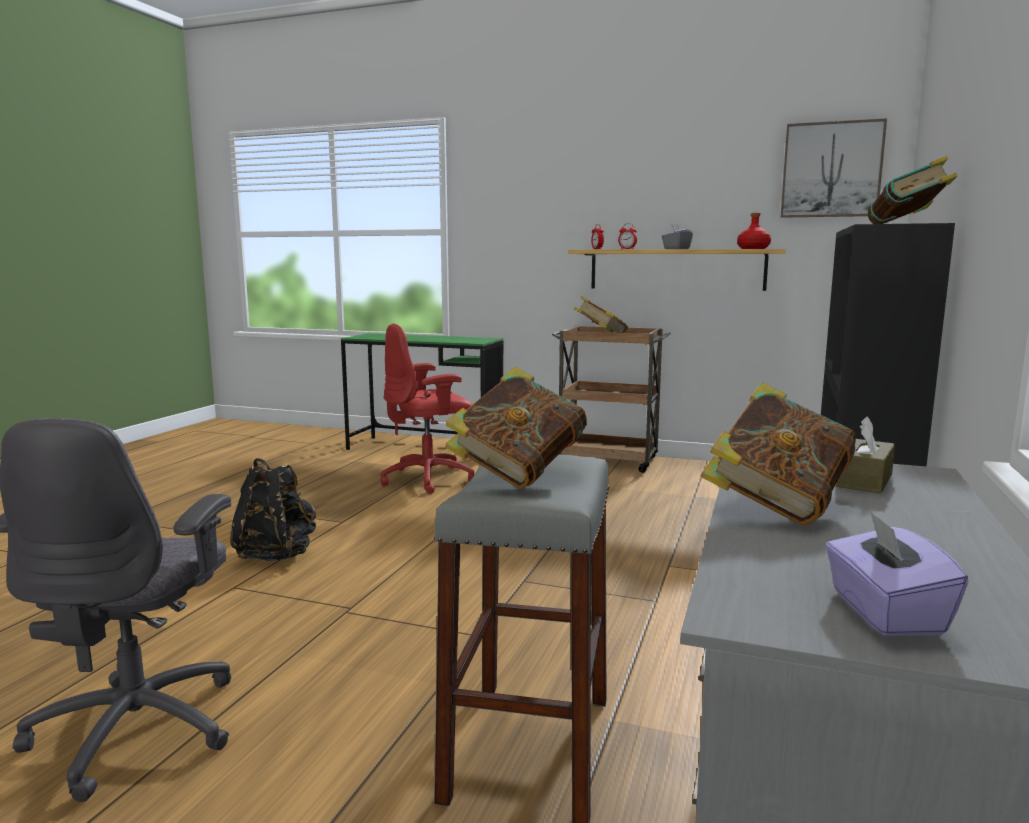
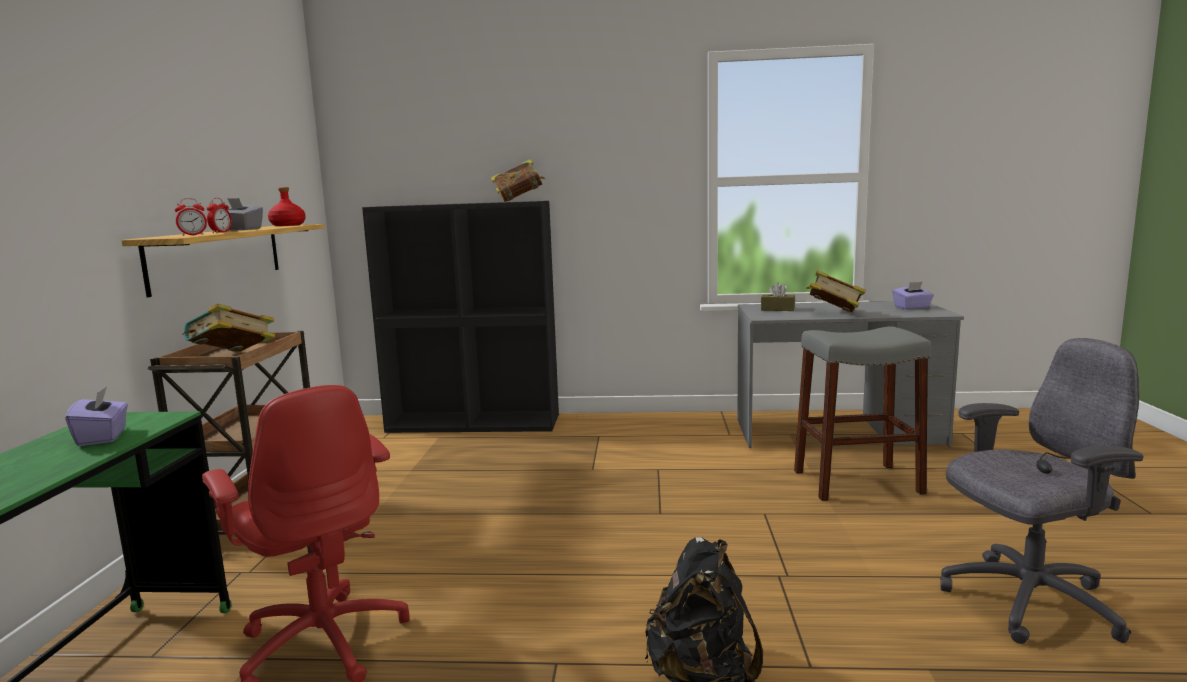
camera: 105 degrees left, 0 degrees up
(453, 339) = (103, 437): none -> purple tissue box
(517, 474) = (861, 336): book -> none
(831, 170) = (289, 147): picture -> none

